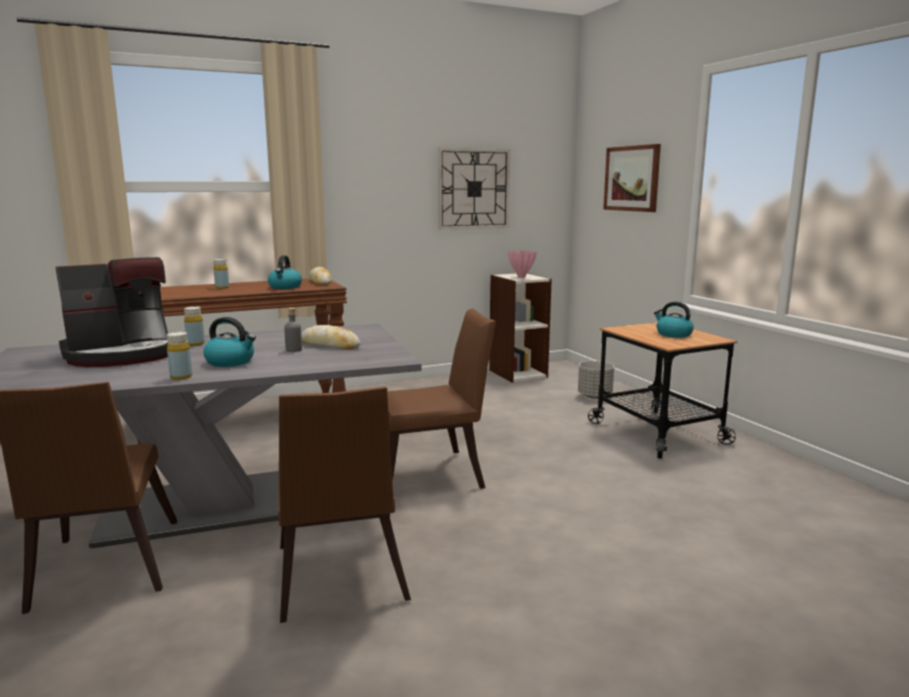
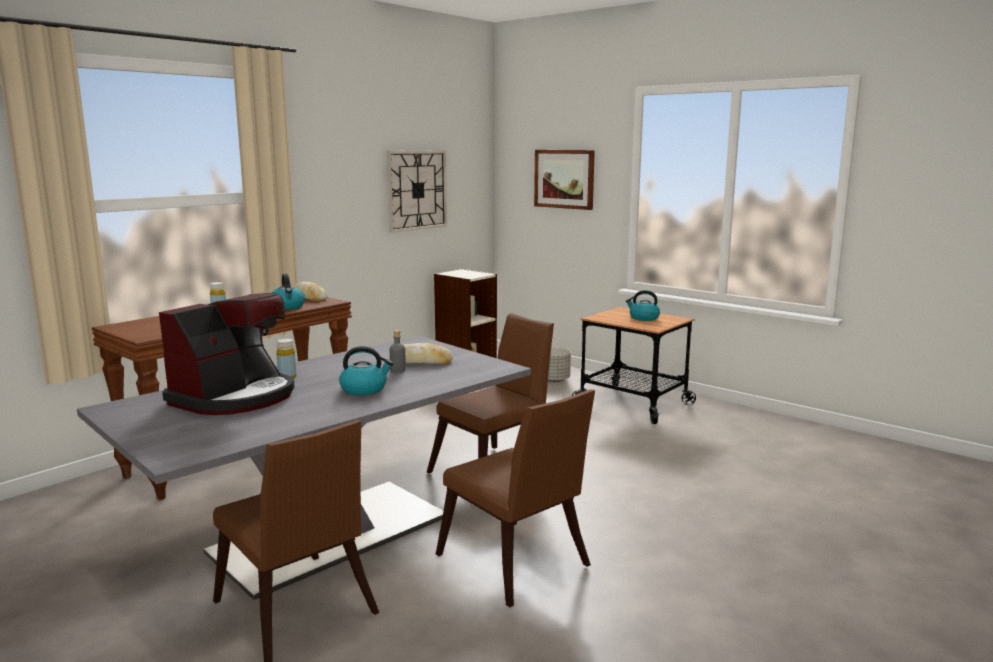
camera: 25 degrees left, 0 degrees up
(181, 377) = (350, 409): yellow bottle -> none
(521, 277) = (469, 275): pink vase -> none

